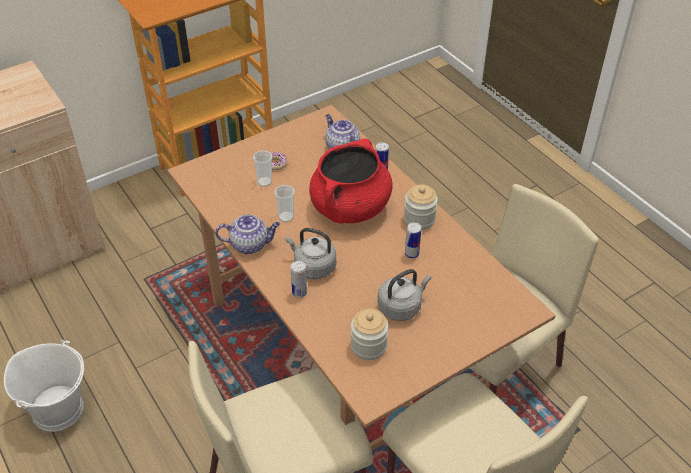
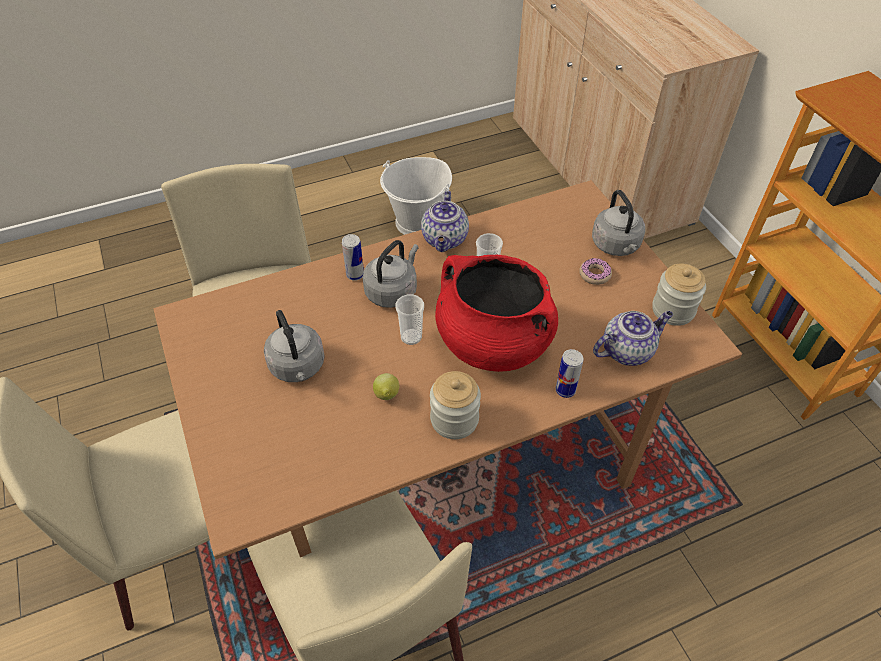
camera: 100 degrees right, 5 degrees up
(244, 154) = (616, 246): none -> grey kettle
(264, 182) = (558, 261): cup -> cup (411, 337)
(368, 346) = (252, 326): jar -> jar (673, 310)
(411, 254) = (387, 396): can -> lemon

